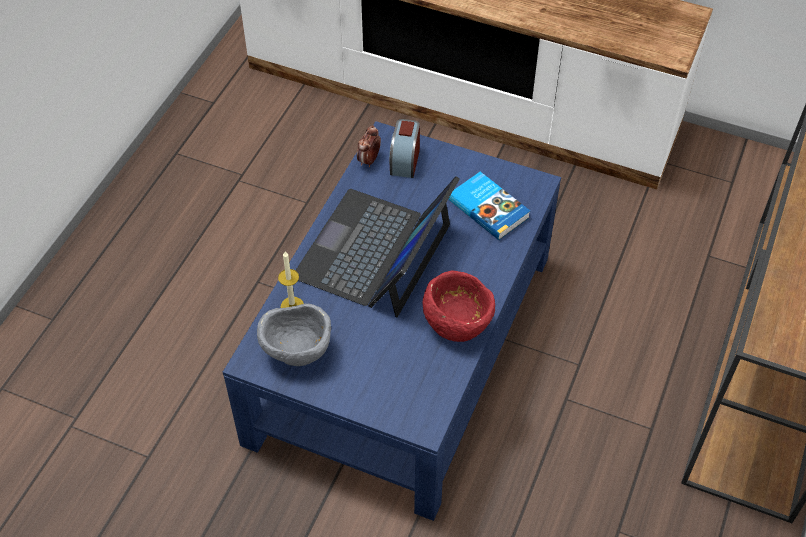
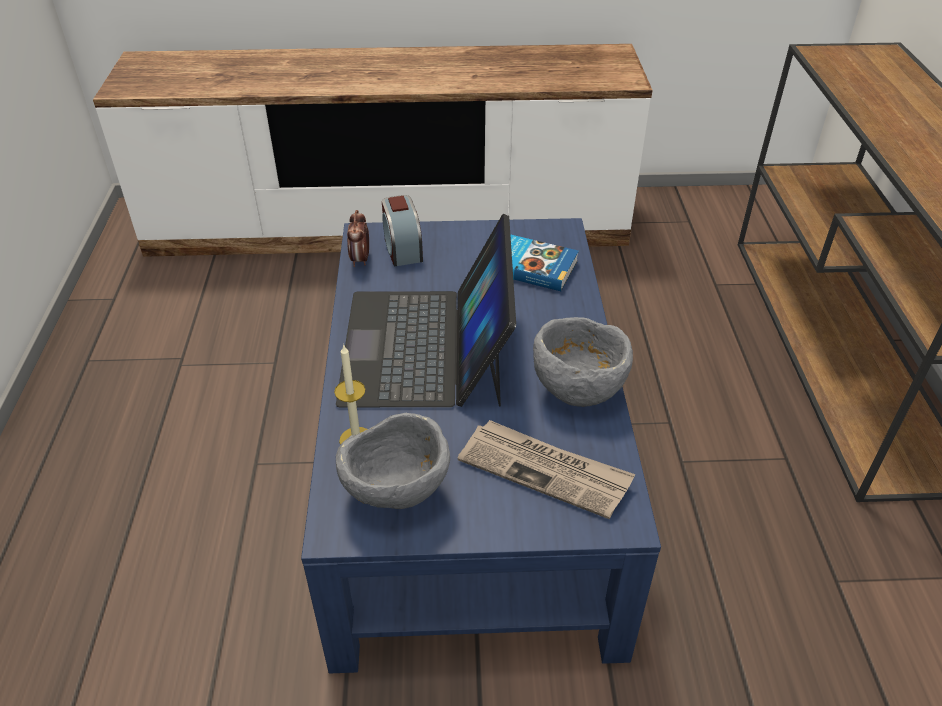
camera: 25 degrees left, 10 degrees down
(398, 374) = (545, 470): none -> newspaper
(458, 324) = (578, 388): red bowl -> grey bowl

